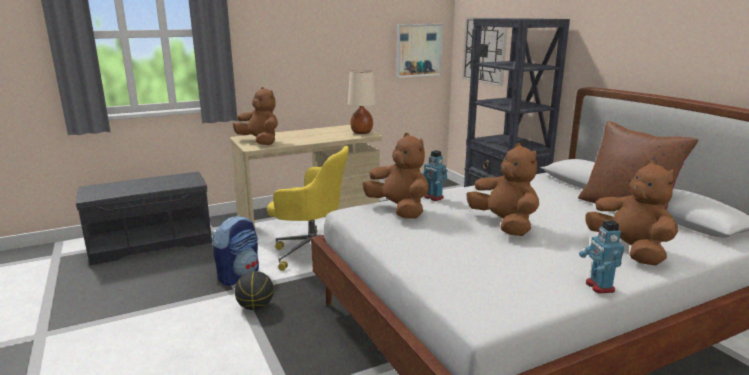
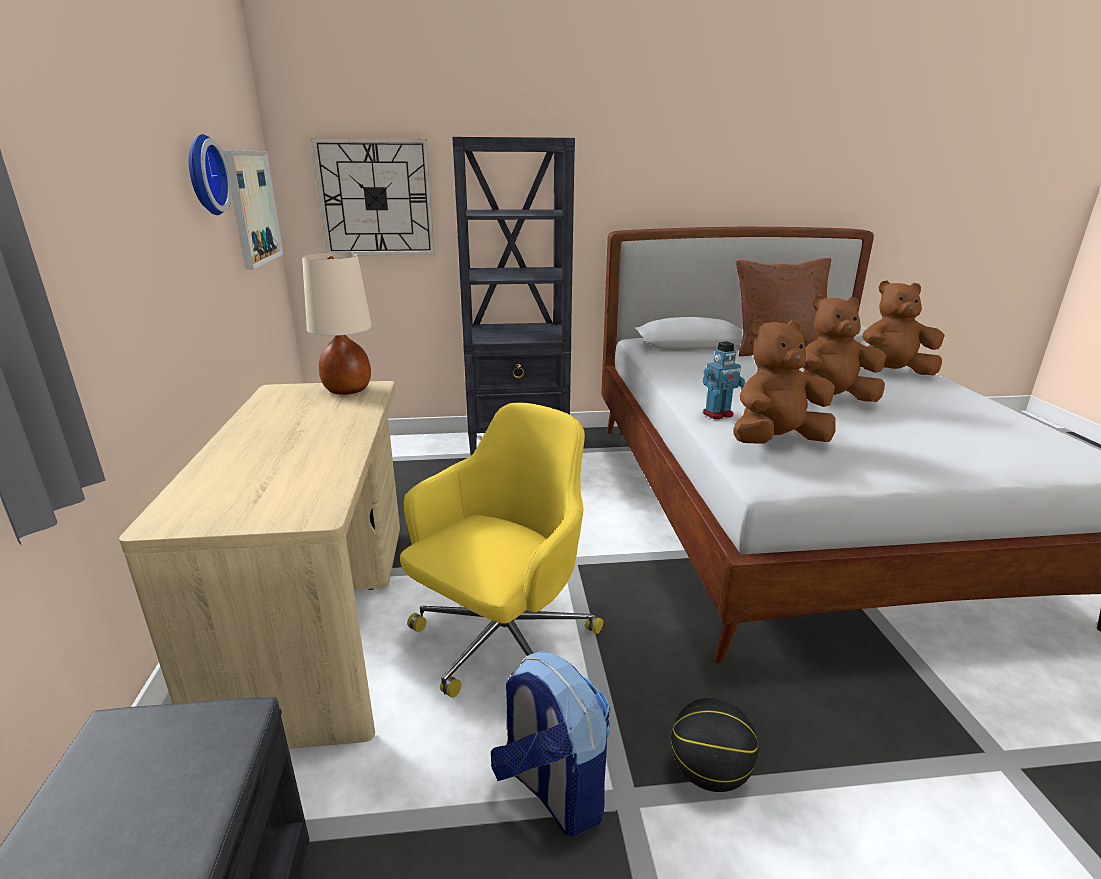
camera: 70 degrees left, 5 degrees up
(260, 142) = (265, 497): brown plush toy -> none
(371, 35) = (203, 175): none -> wall clock
(599, 287) = (988, 402): toy robot -> none

